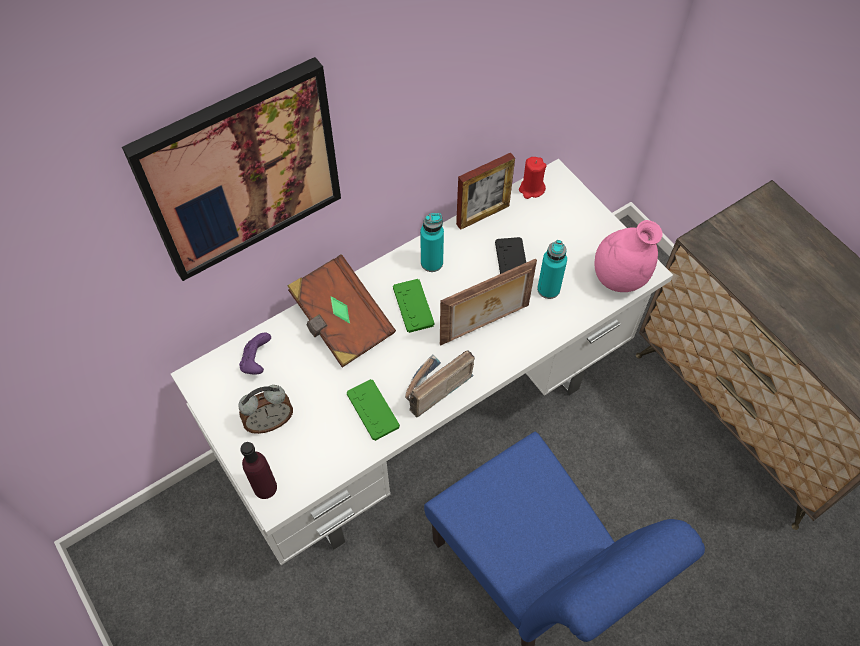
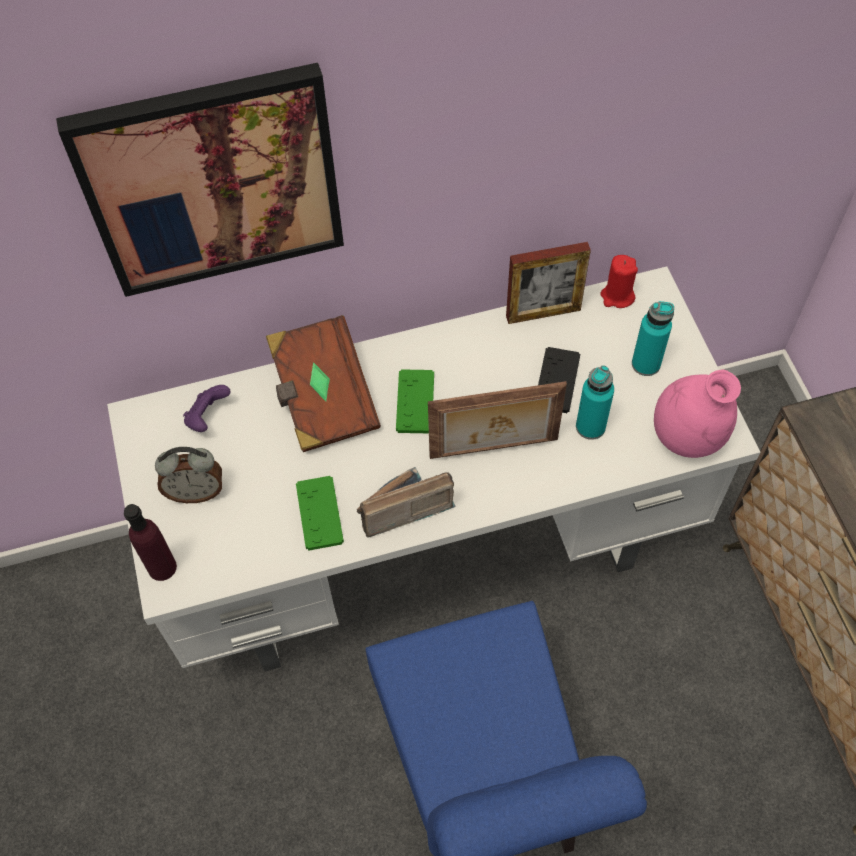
camera: 20 degrees right, 0 degrees up
(432, 263) = (458, 355): turquoise bottle -> turquoise bottle (646, 364)

